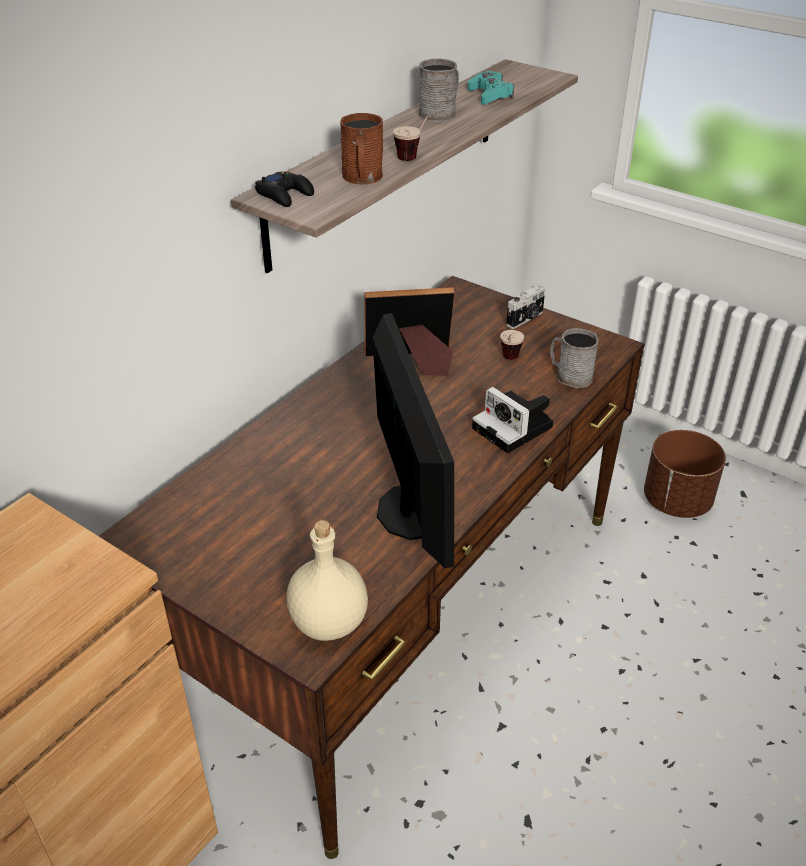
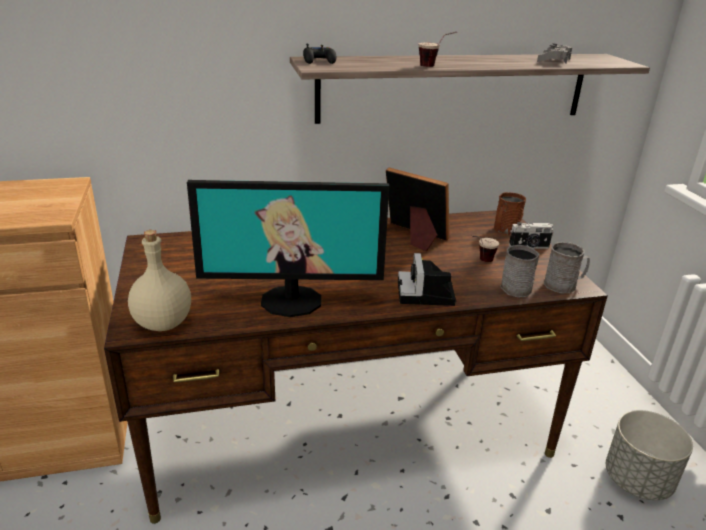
camera: 40 degrees right, 10 degrees down
(362, 178) = (378, 65): brown mug -> brown mug (504, 230)
(410, 512) = (291, 300): monitor -> monitor turned 60 degrees clockwise
(440, 113) = (497, 59): grey mug -> grey mug (564, 285)
(490, 95) = (553, 60): turquoise game controller -> grey game controller
(676, 502) = (637, 480): brown planter -> grey planter

